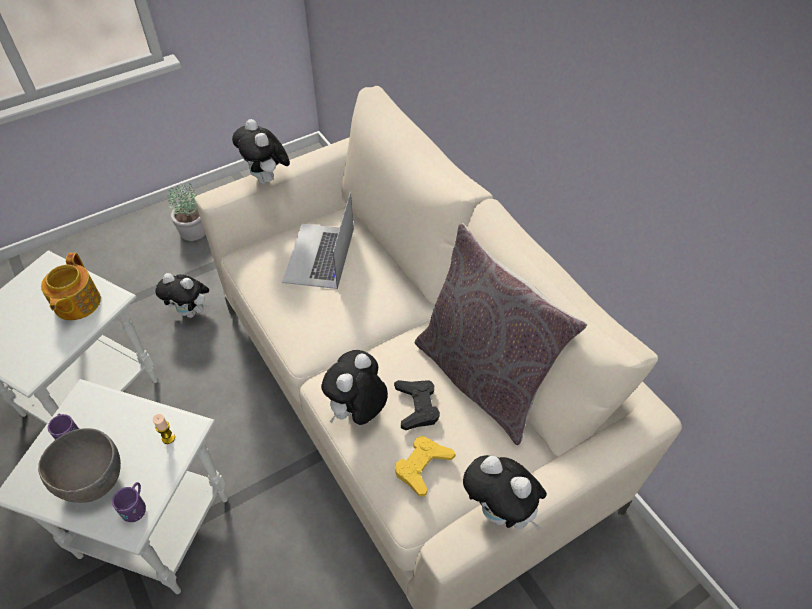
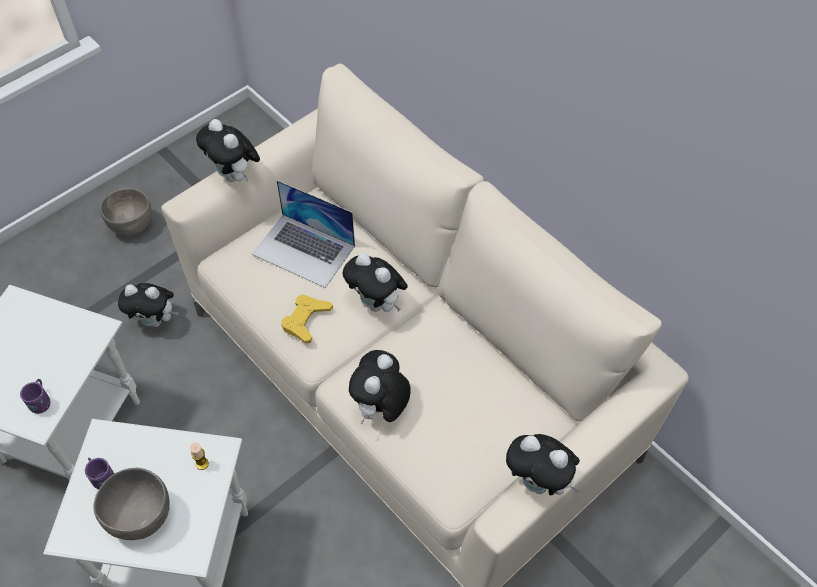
camera: 10 degrees left, 5 degrees up
(76, 304) = (62, 340): teapot -> none
(136, 508) = (191, 535): purple mug -> purple mug (41, 402)
(194, 231) = (132, 226): potted plant -> grey bowl
(319, 255) = (304, 250): laptop -> laptop turned 60 degrees counterclockwise
(377, 313) = (377, 304): none -> plush toy
(417, 406) = (437, 394): black game controller -> none
(422, 466) = (455, 451): yellow game controller -> yellow game controller (306, 320)
(483, 378) = (495, 355): grey pillow -> none

